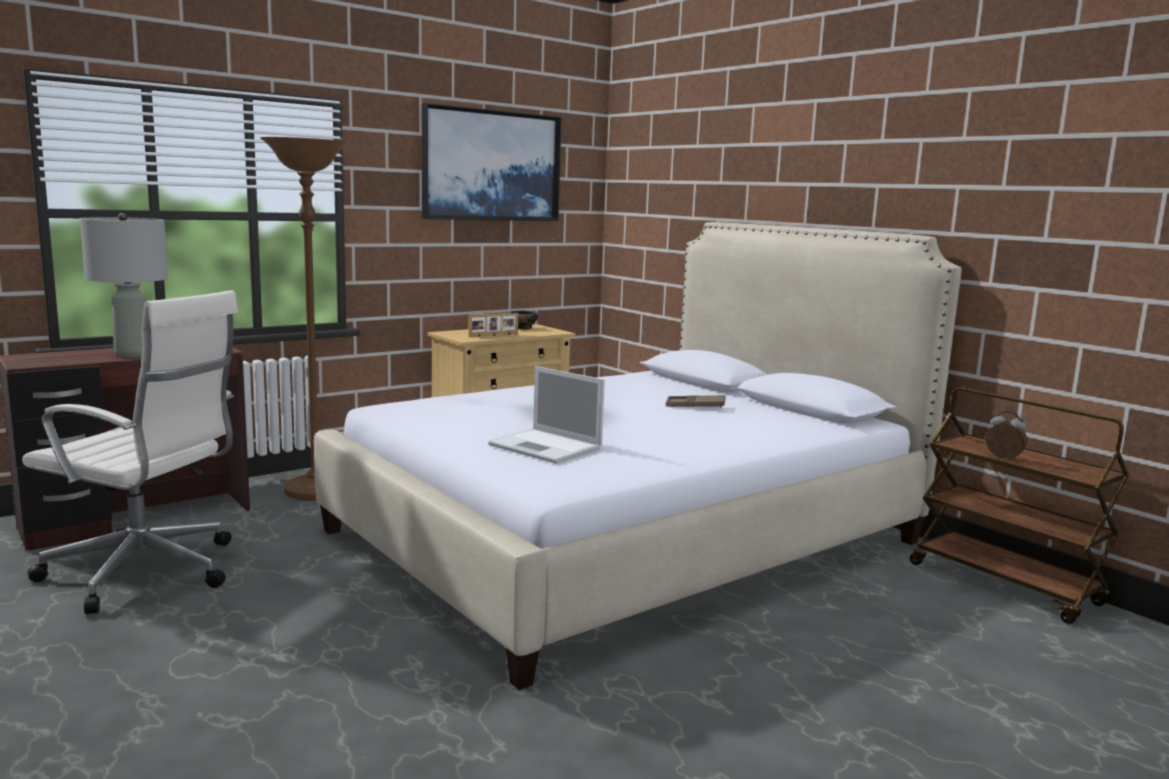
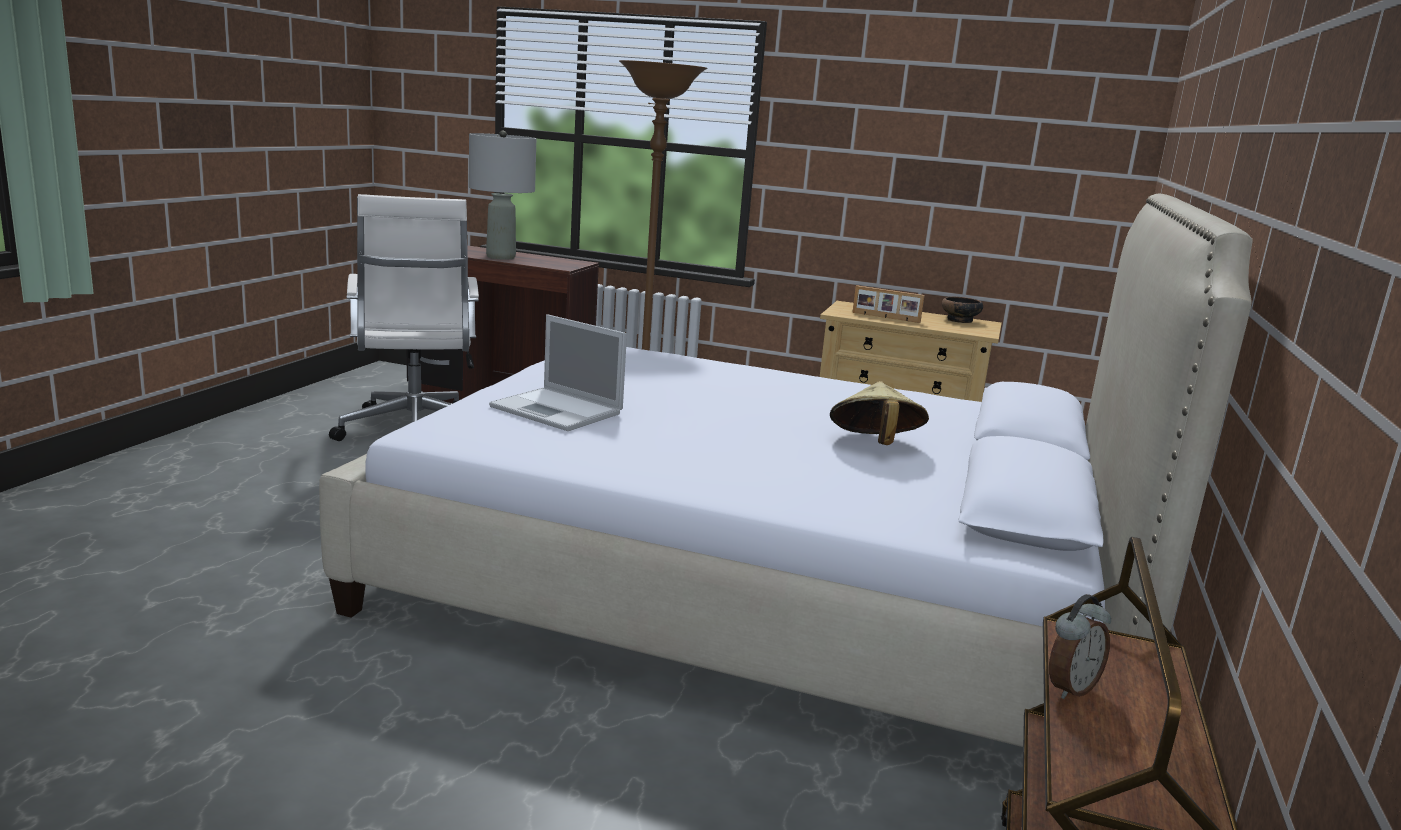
camera: 55 degrees right, 5 degrees up
(491, 165) = (958, 101): picture -> none
(547, 447) = (558, 410): laptop -> laptop turned 60 degrees counterclockwise
(695, 406) = (874, 445): brown tray -> beige hat
(1003, 458) = (1070, 688): alarm clock -> alarm clock turned 45 degrees clockwise

